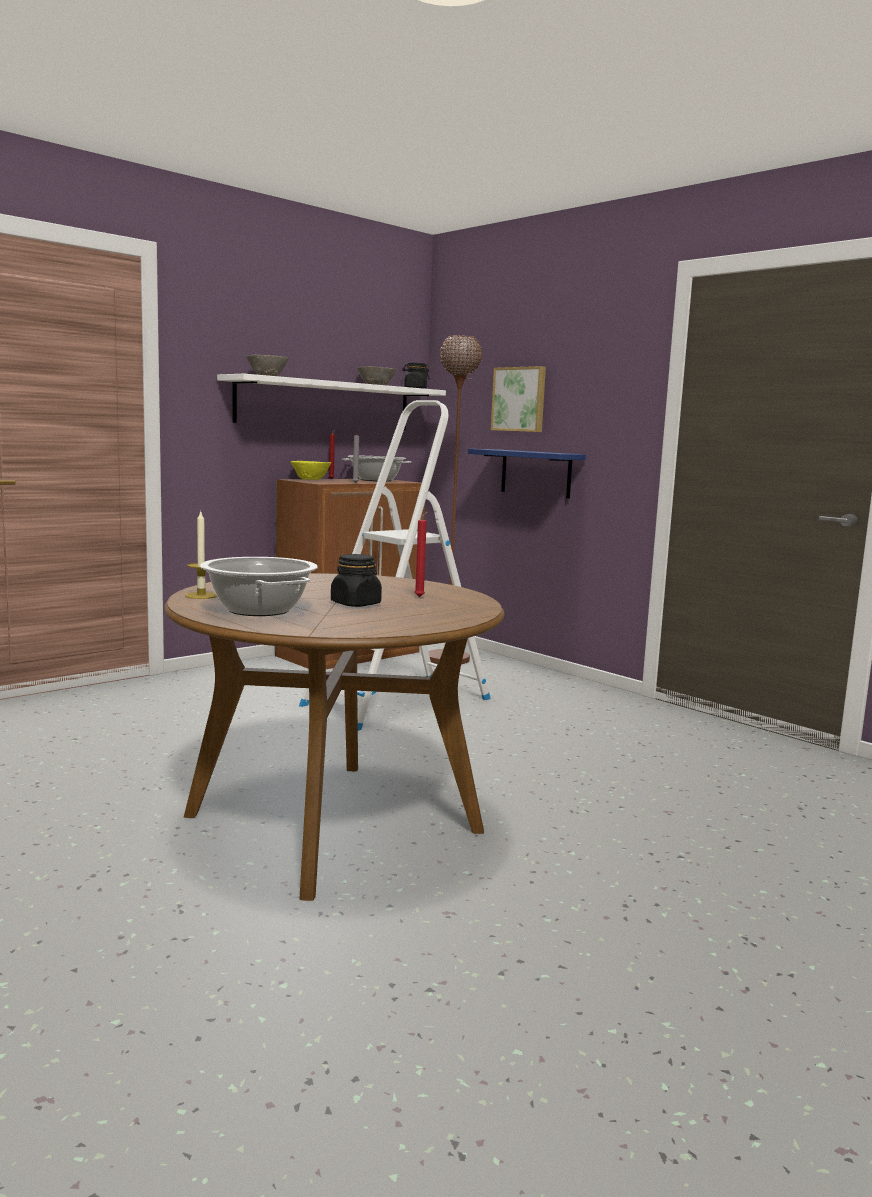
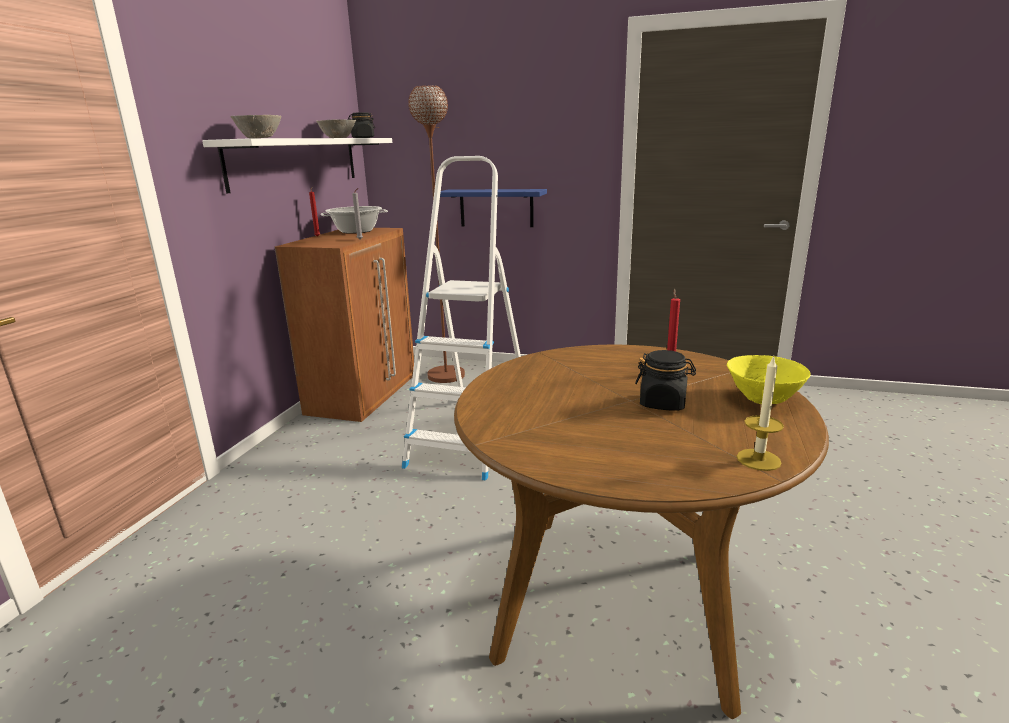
camera: 30 degrees left, 10 degrees up
(201, 596) = (516, 442): candle -> candle (758, 459)
(260, 610) = (628, 448): cooking pot -> none
(310, 479) = (306, 241): yellow bowl -> yellow bowl (762, 399)
(520, 399) = (472, 143): picture -> none

